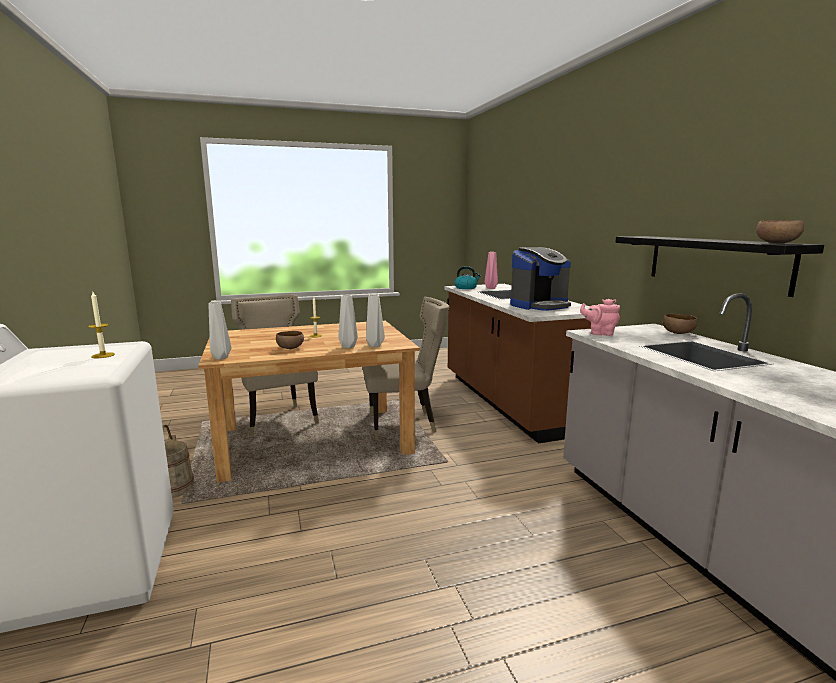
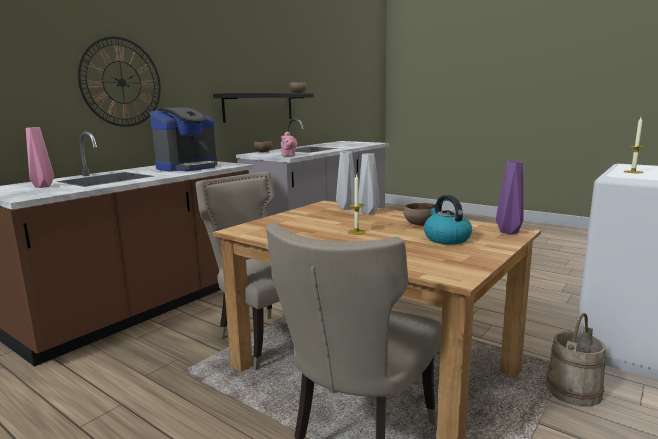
camera: 125 degrees left, 0 degrees up
(221, 358) = (508, 231): grey vase -> purple vase
(466, 288) = (42, 193): kettle -> kettle (446, 238)
(540, 305) = (188, 167): coffee machine -> coffee machine turned 105 degrees clockwise
(572, 222) = (121, 82): none -> wall clock

